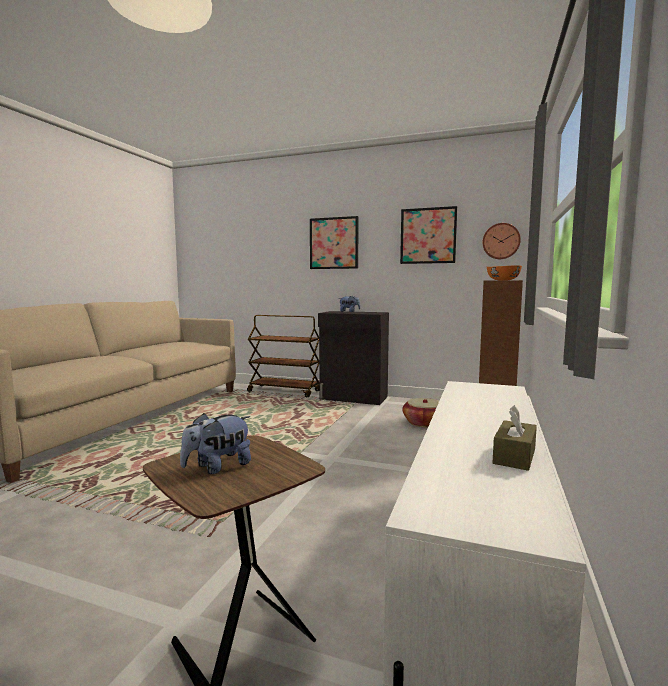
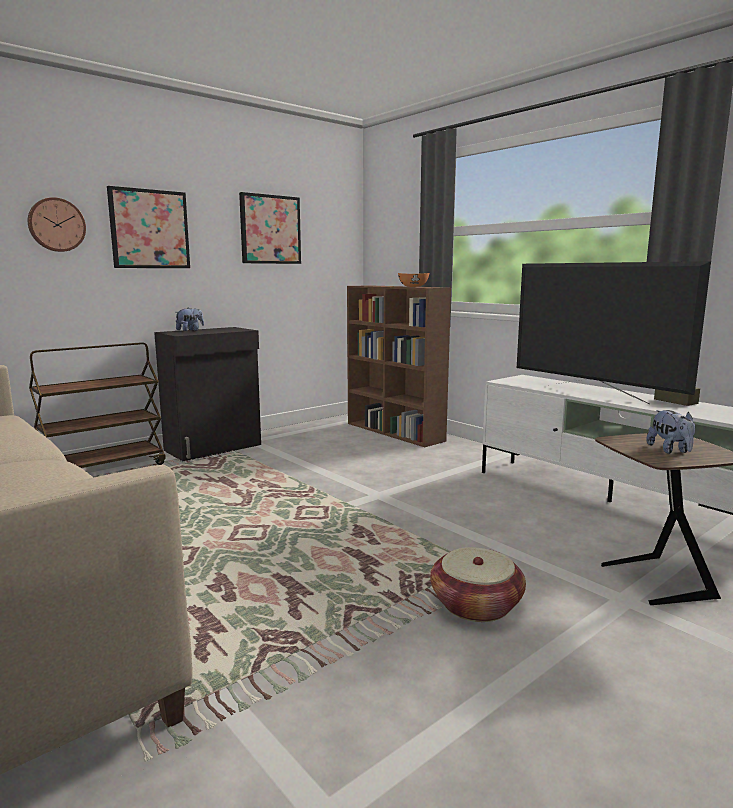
camera: 60 degrees left, 5 degrees up
(424, 423) = (343, 444): basket -> basket (476, 605)
(468, 416) = (594, 394): none -> television
(501, 241) = (336, 242): wall clock -> wall clock (56, 225)

